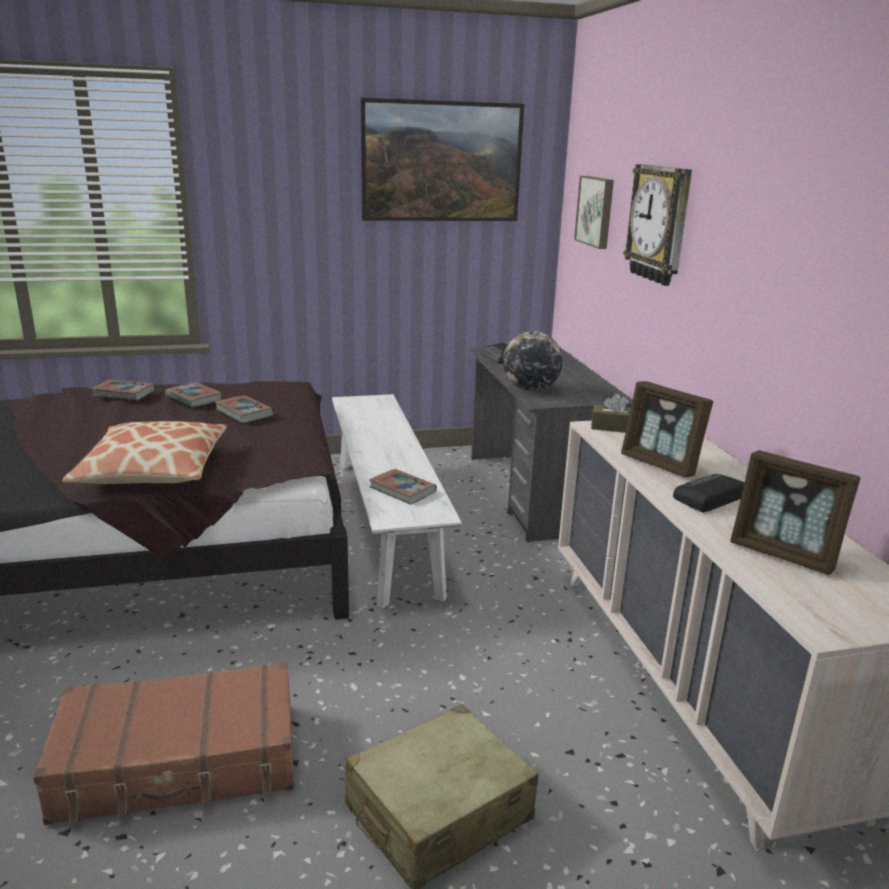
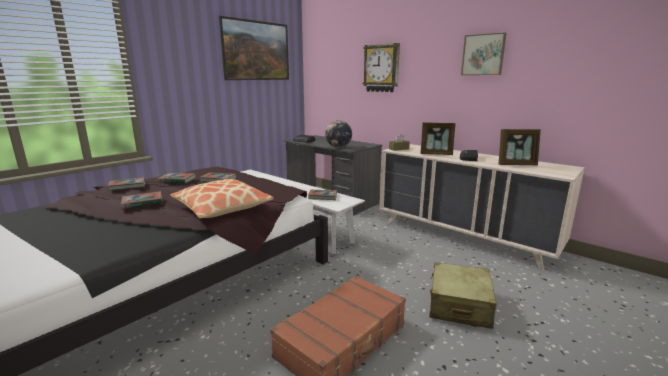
camera: 35 degrees left, 5 degrees down
(87, 430) = (142, 203): none -> book
(596, 211) = (333, 70): picture -> picture (483, 55)

